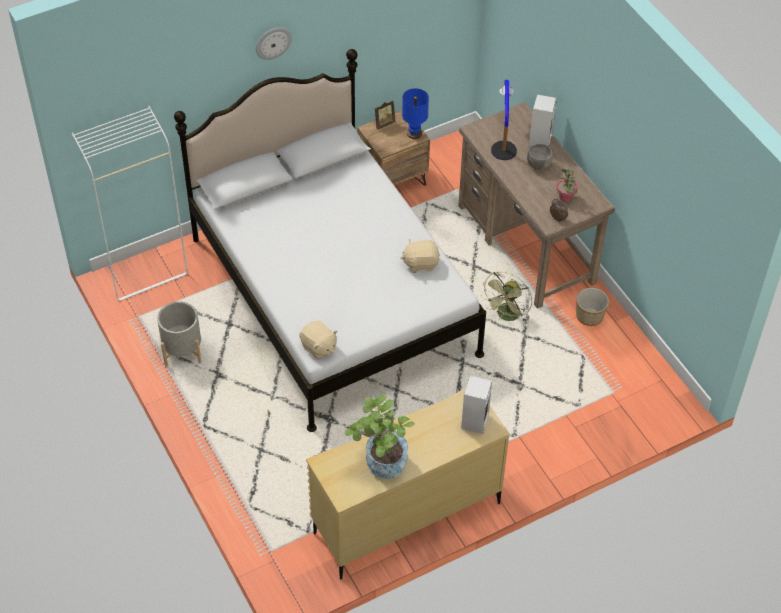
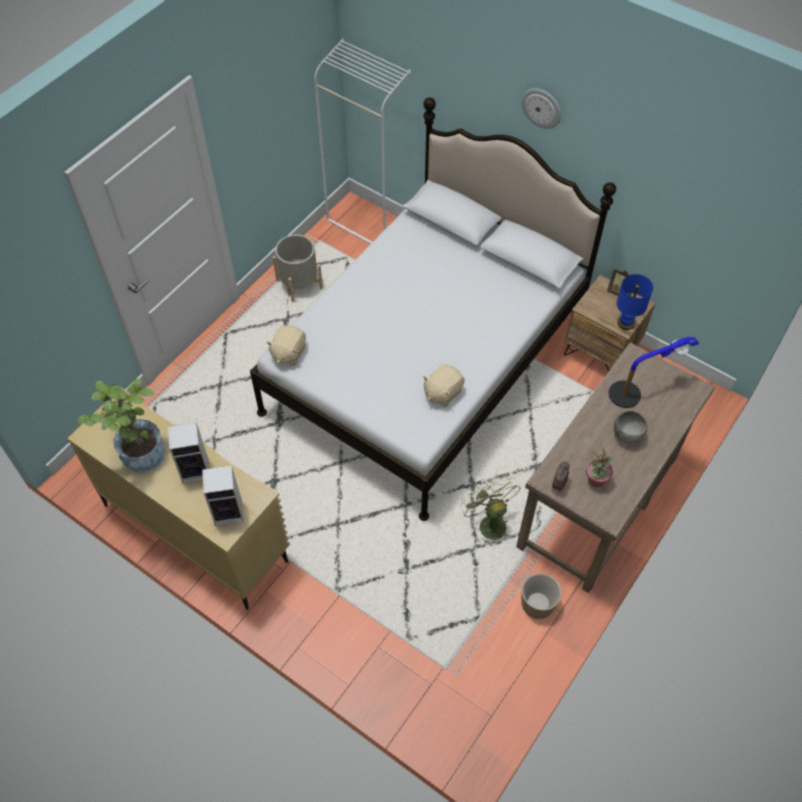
camera: 65 degrees right, 5 degrees up
(420, 263) = (442, 392): beige plush toy -> beige plush toy turned 105 degrees counterclockwise
(507, 316) = (488, 522): green fan -> green fan turned 60 degrees clockwise
(539, 139) = (667, 422): speaker -> speaker (196, 469)

